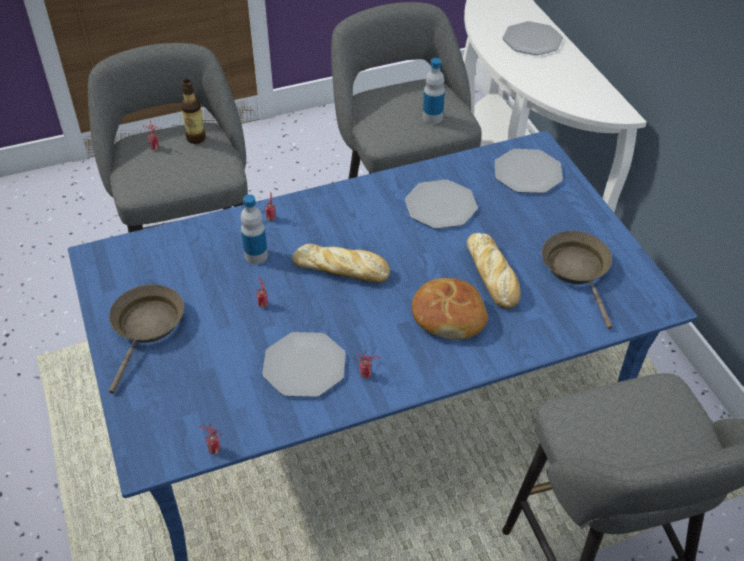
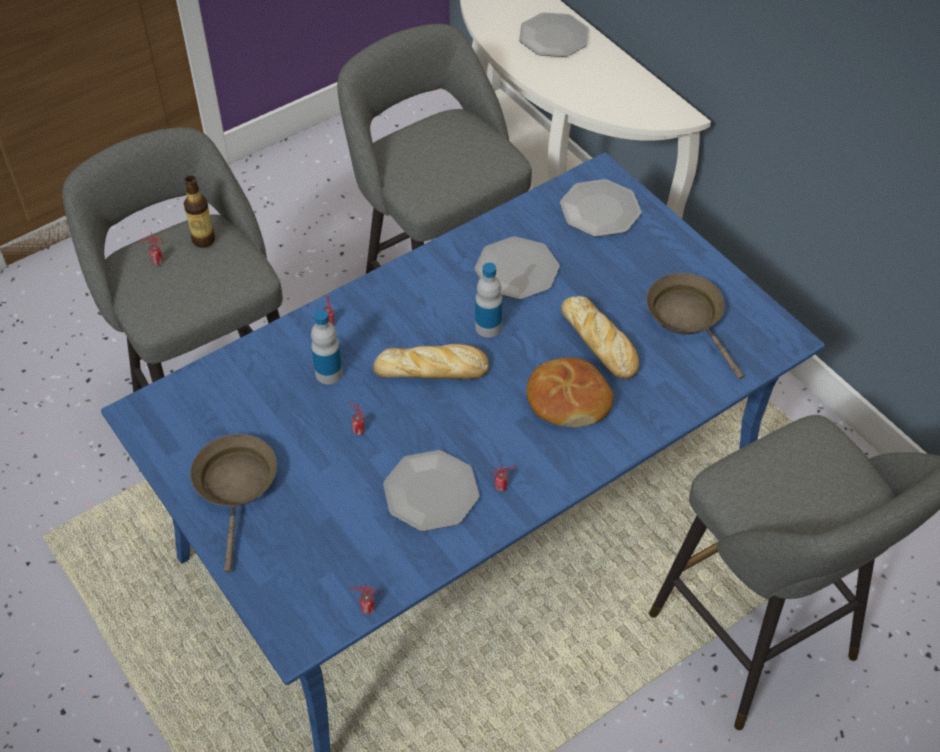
camera: 15 degrees left, 5 degrees up
(432, 117) = (473, 161): bottle -> bottle (488, 327)

